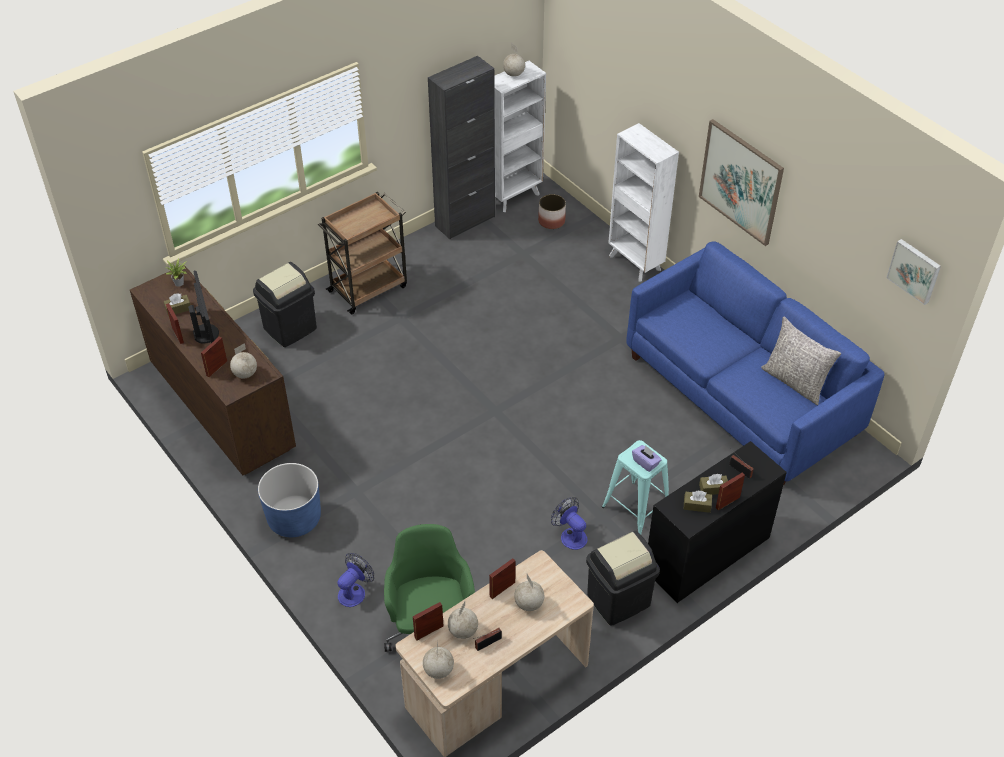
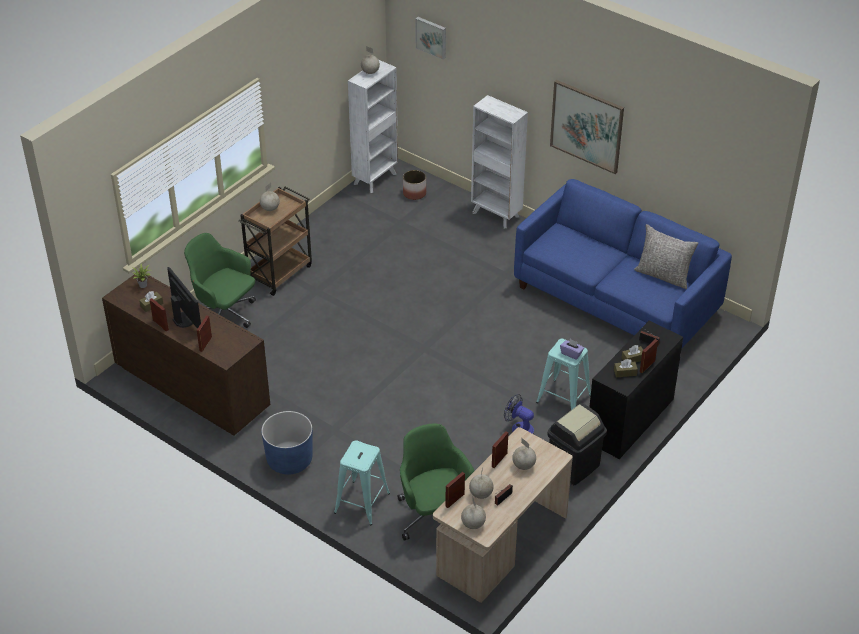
camera: 15 degrees left, 5 degrees down
(245, 374) = (231, 344): globe -> globe (270, 209)
(290, 328) = (224, 316): black trash can -> green office chair
(355, 591) = (362, 503): fan -> turquoise stool
(465, 221) = (341, 205): black cabinet -> none
(915, 270) = (744, 166): picture -> picture (431, 37)

